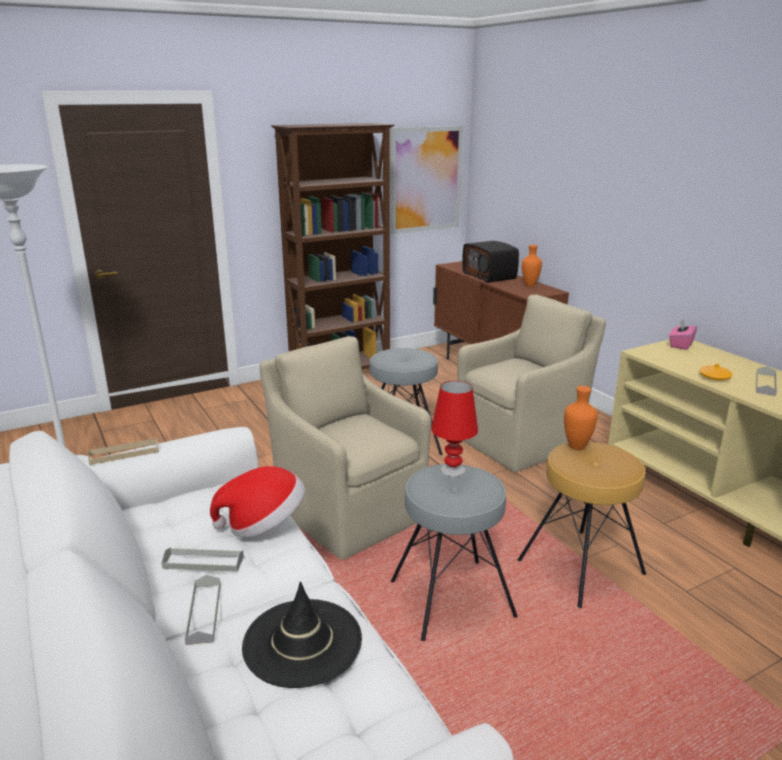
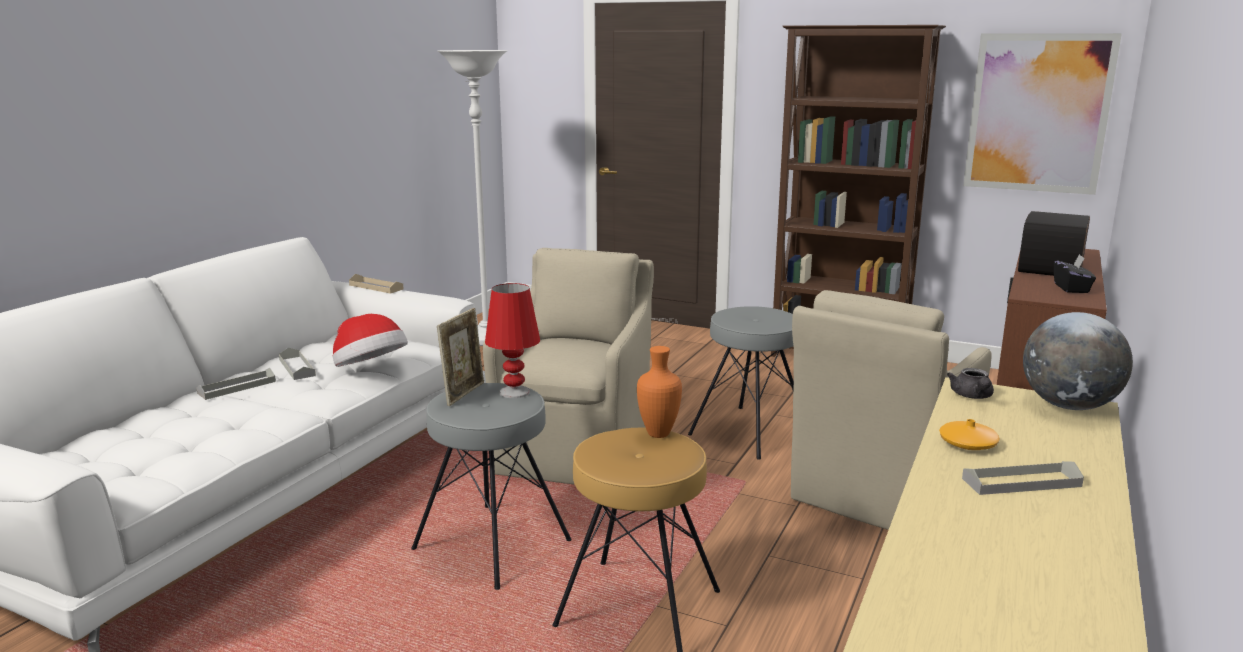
camera: 55 degrees right, 5 degrees down
(302, 642) = (220, 424): black hat -> none
(433, 490) = (464, 393): none -> picture frame
(521, 441) = (878, 495): beige armchair -> beige armchair turned 105 degrees clockwise
(529, 285) = (1071, 288): orange vase -> black tissue box
(654, 355) = (972, 396): none -> grey teapot
(680, 345) = (1068, 406): pink tissue box -> globe

